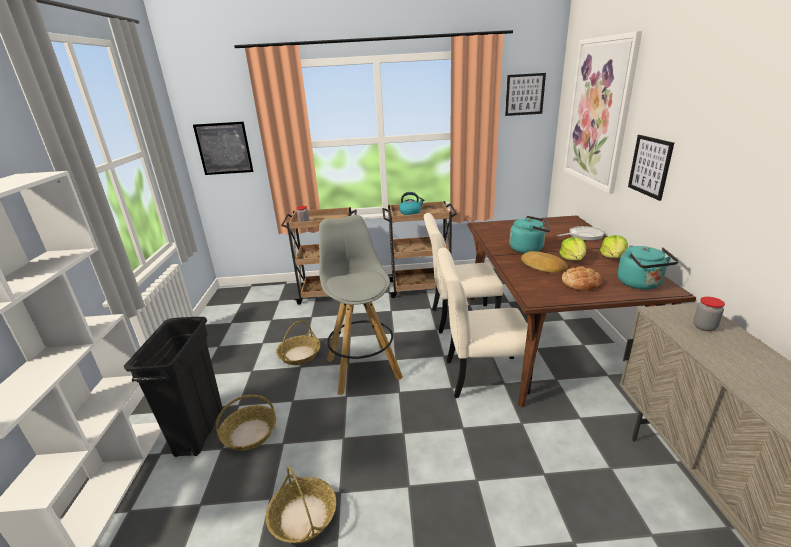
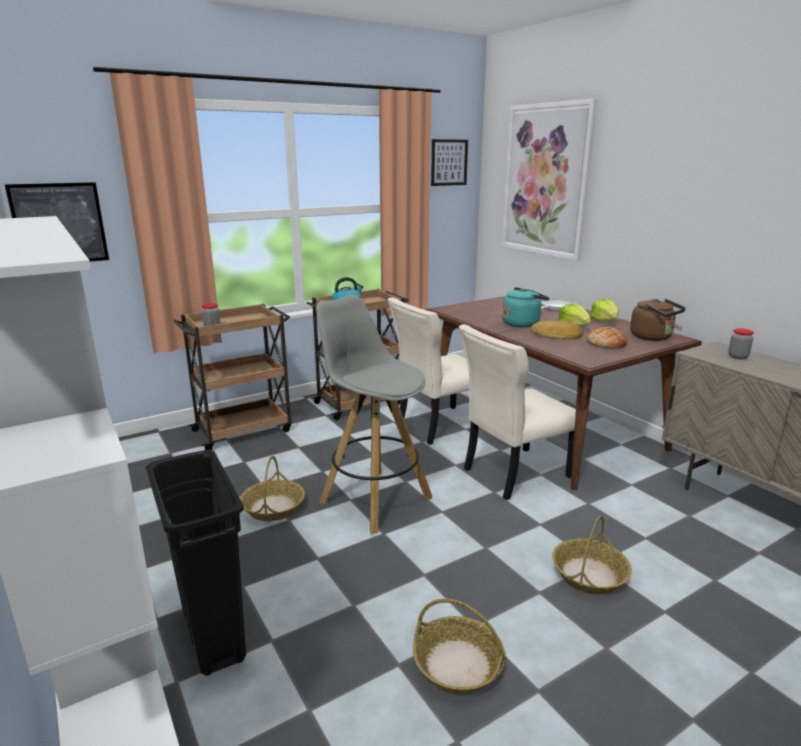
camera: 30 degrees left, 5 degrees down
(249, 434) = (295, 611): basket -> basket (589, 575)
(641, 284) = (653, 337): turquoise kettle -> brown kettle
(650, 166) = (626, 227): picture -> none

